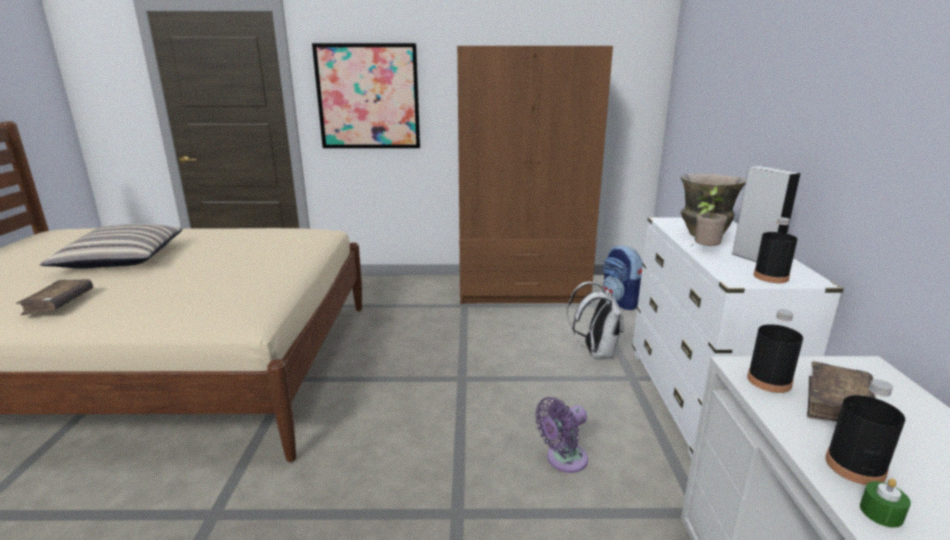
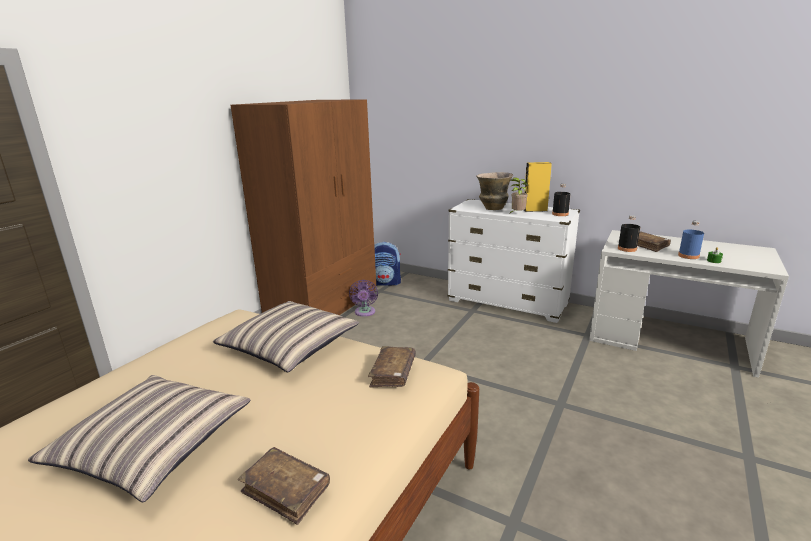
camera: 60 degrees left, 0 degrees up
(226, 301) = (393, 373): none -> brown book
(266, 257) = (289, 346): none -> pillow
(368, 97) = (150, 165): picture -> none
(563, 460) = (532, 355): purple fan -> purple fan (364, 313)
(596, 352) = (436, 310): white backpack -> none
(755, 258) = (535, 210): grey speaker -> yellow speaker
(855, 466) = (688, 256): black bottle -> blue bottle

